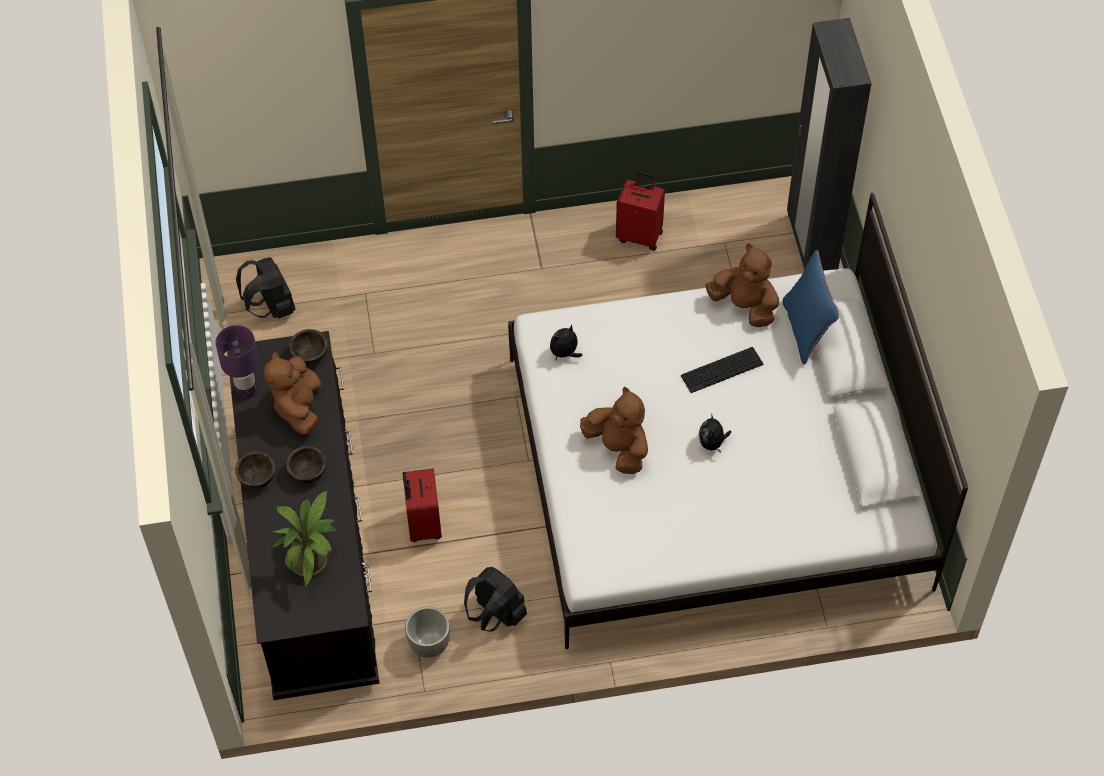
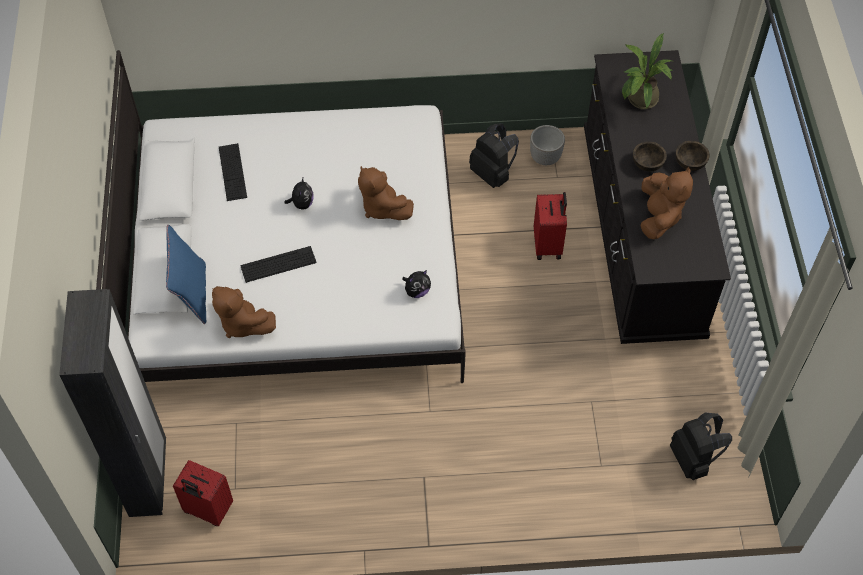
camera: 175 degrees left, 0 degrees up
(246, 391) = (707, 235): purple table lamp -> none
(310, 354) = (652, 262): brown bowl -> none
(640, 235) = (318, 505): red suitcase -> red suitcase (207, 510)
(804, 477) = (232, 172): none -> keyboard

